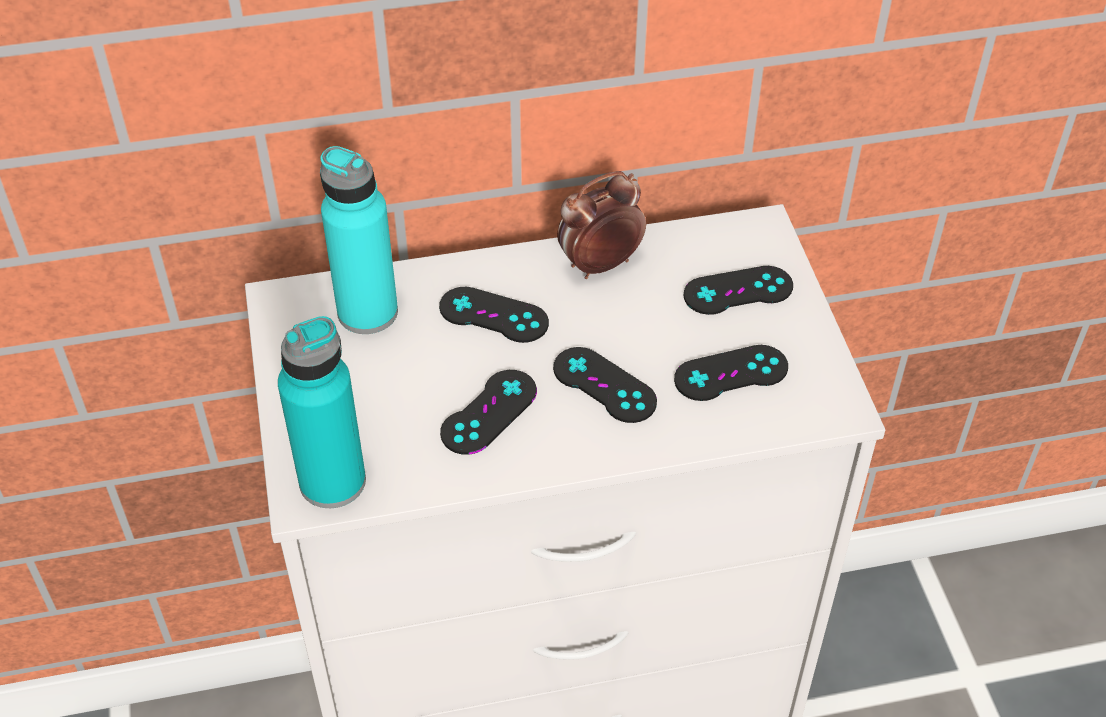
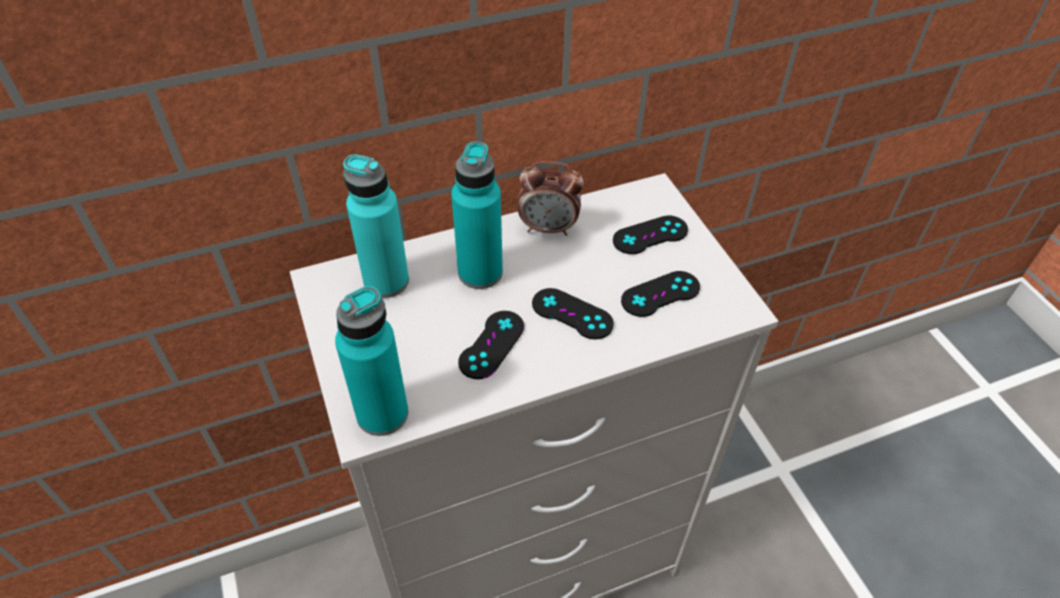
camera: 10 degrees left, 0 degrees up
(493, 315) = (480, 273): black game controller -> turquoise bottle
(599, 265) = (549, 228): alarm clock -> alarm clock turned 135 degrees counterclockwise

